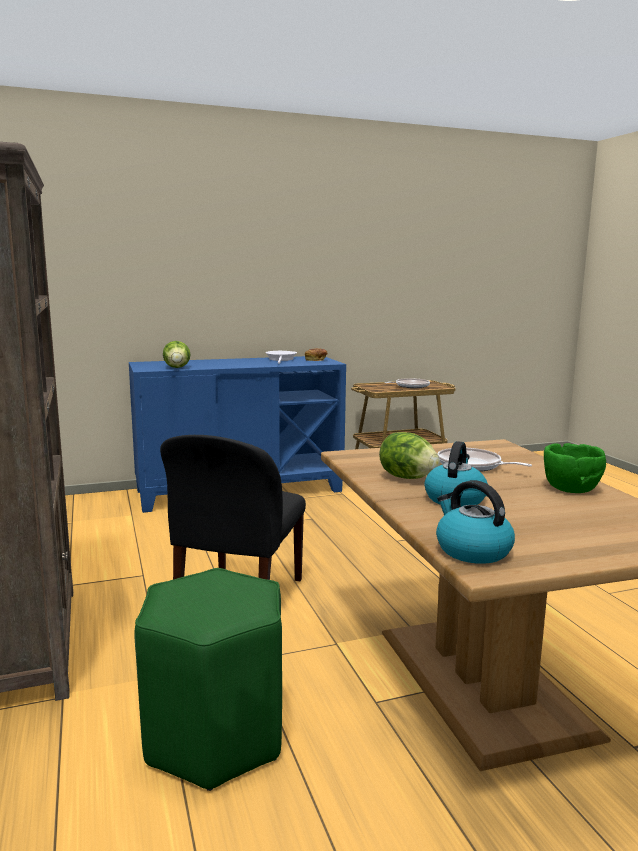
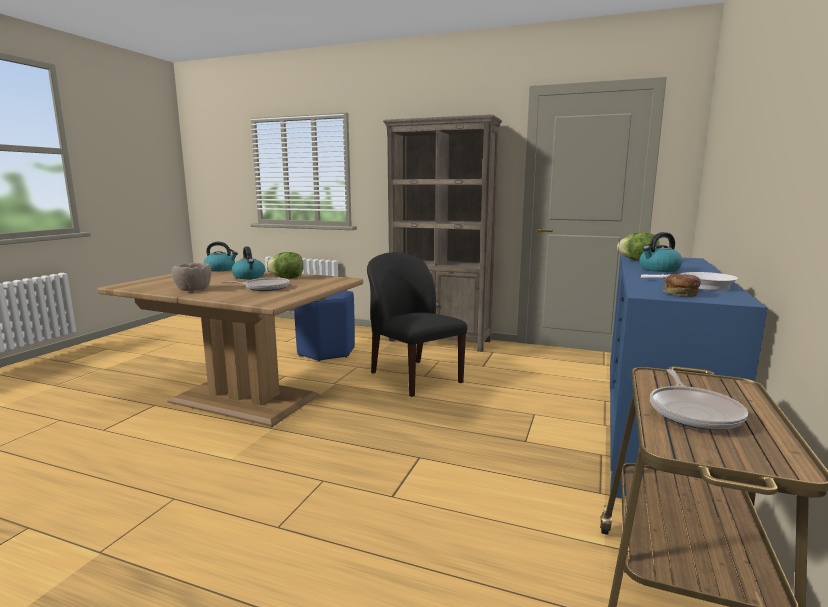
camera: 130 degrees right, 0 degrees up
(214, 735) = (327, 352): green stool -> blue stool
(223, 364) = (659, 269): none -> kettle
(569, 488) = (194, 289): green bowl -> brown bowl

